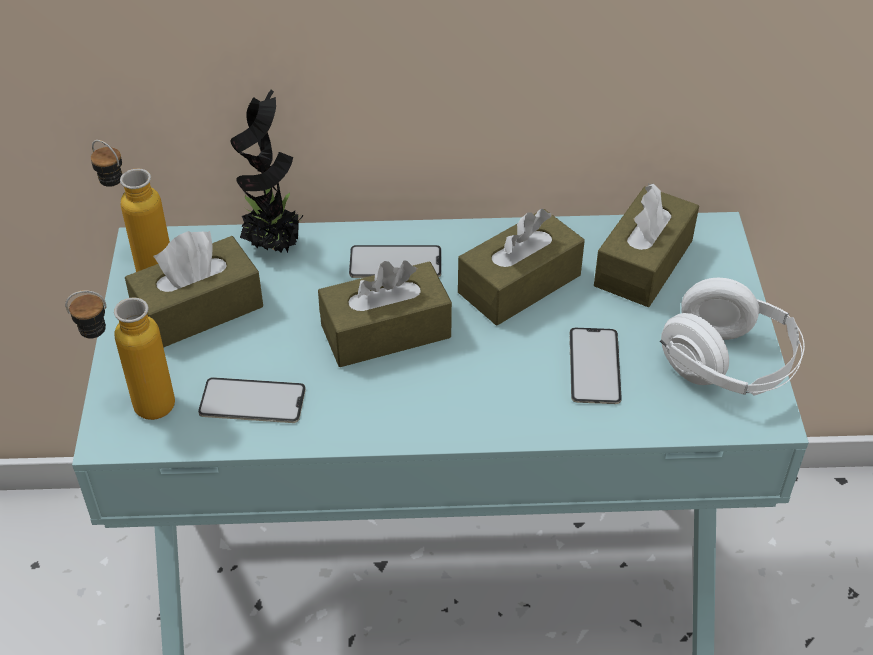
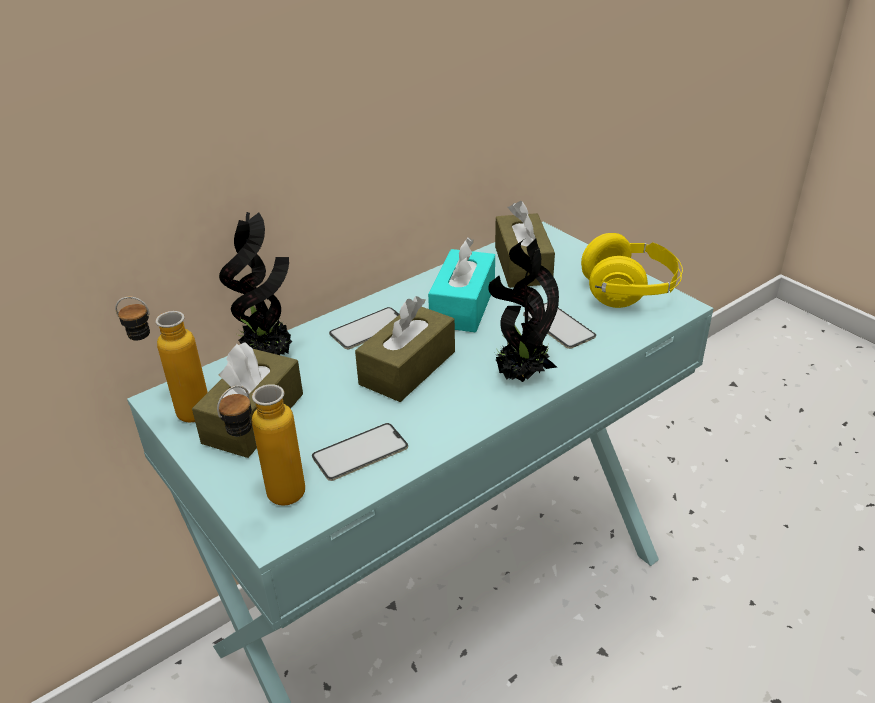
camera: 35 degrees left, 10 degrees down
(485, 405) = (520, 376): none -> potted plant
(519, 284) = (463, 305): brown tissue box -> turquoise tissue box
(728, 366) = (629, 292): white headphones -> yellow headphones

